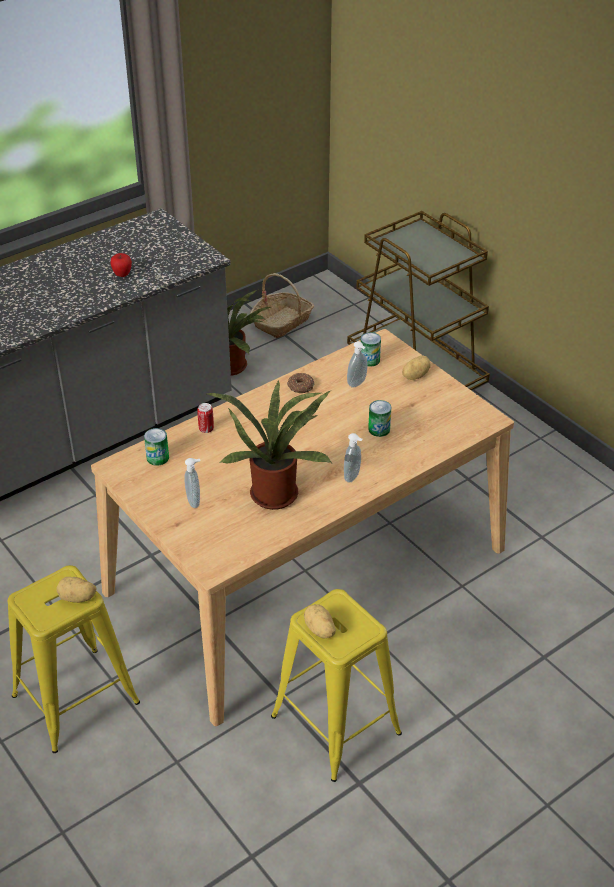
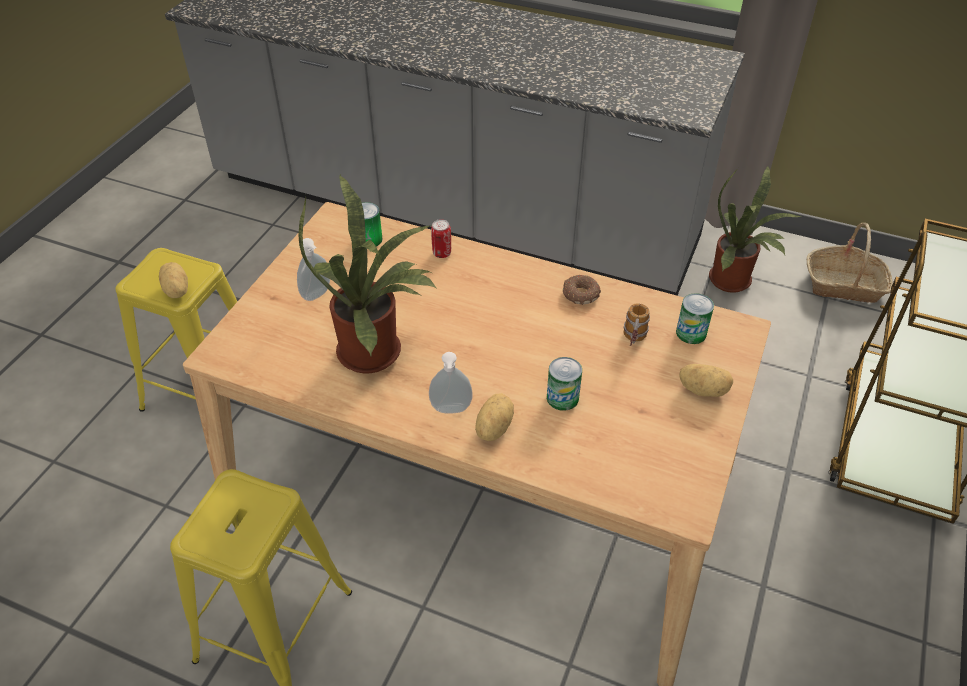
camera: 60 degrees right, 5 degrees up
(122, 275) = (599, 78): apple -> none
(319, 630) = (217, 505): potato -> potato (492, 428)
(357, 384) = (633, 341): soap dispenser -> mug

